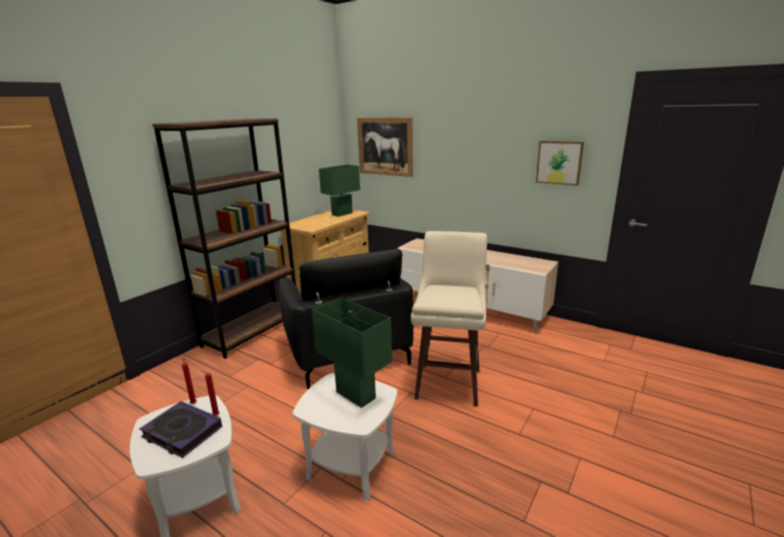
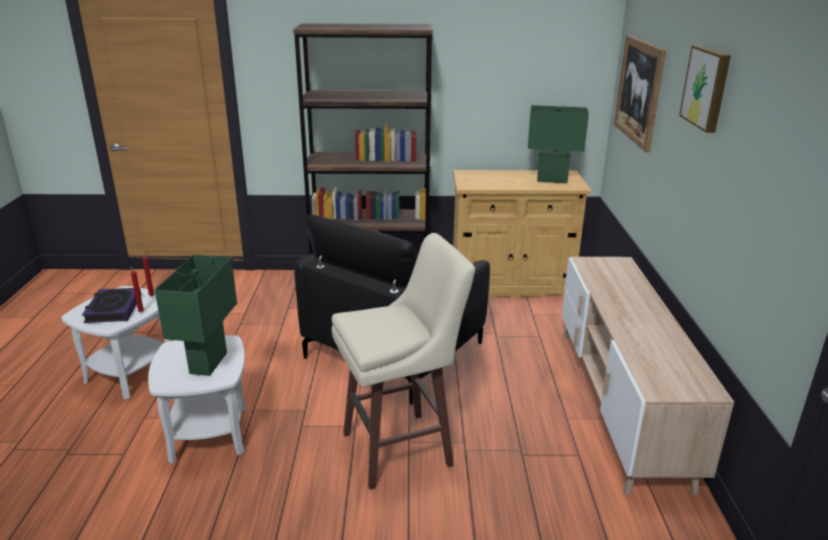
camera: 55 degrees right, 5 degrees up
(559, 162) = (780, 203): picture -> picture (707, 87)

